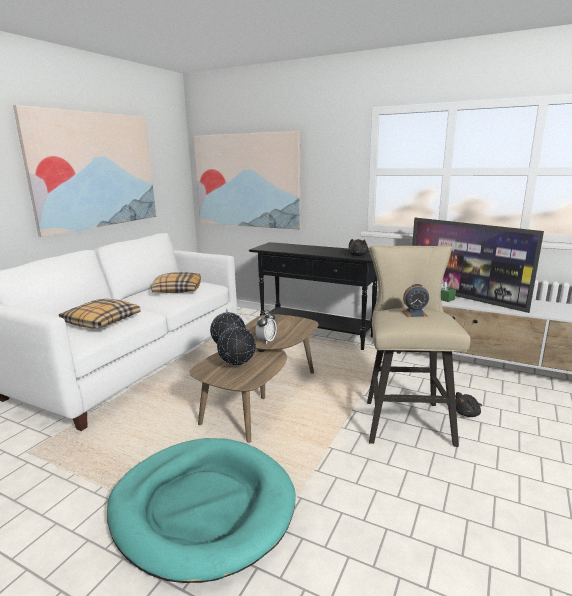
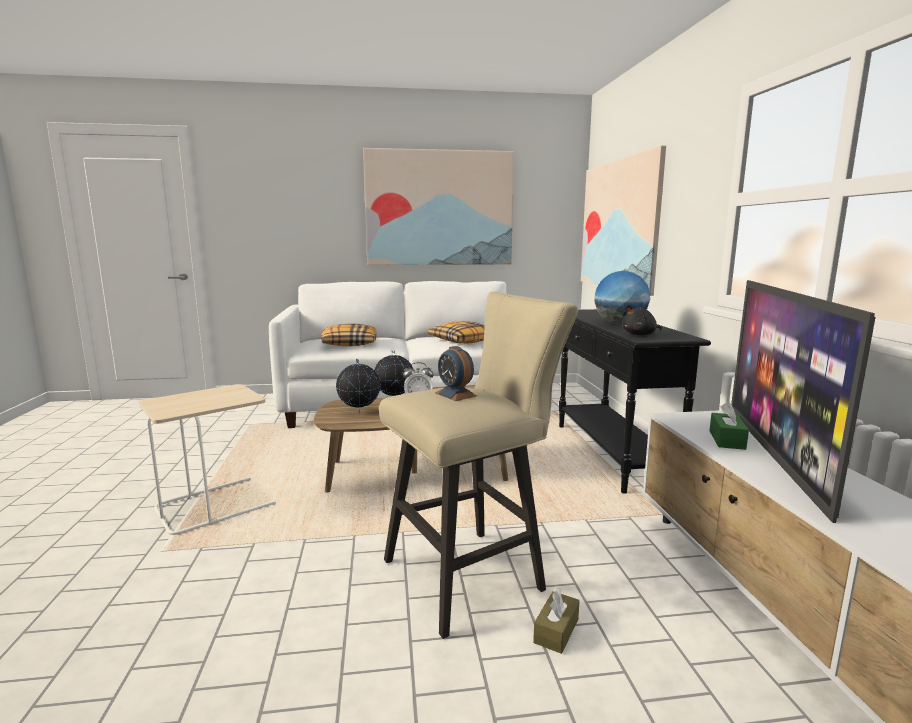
camera: 55 degrees right, 5 degrees down
(202, 507) = (215, 505): turquoise dog bed -> beige side table
(322, 251) = (619, 324): none -> globe
(467, 413) = (556, 631): black plush toy -> brown tissue box

